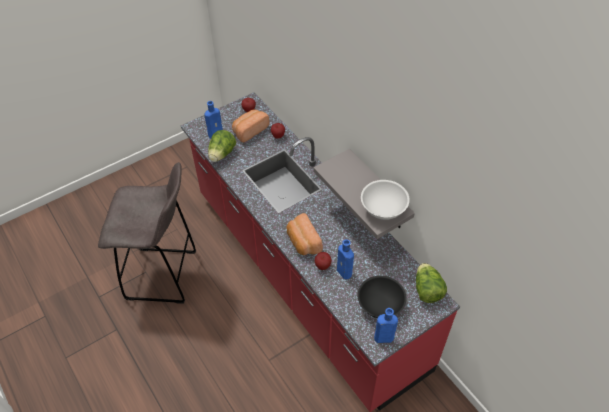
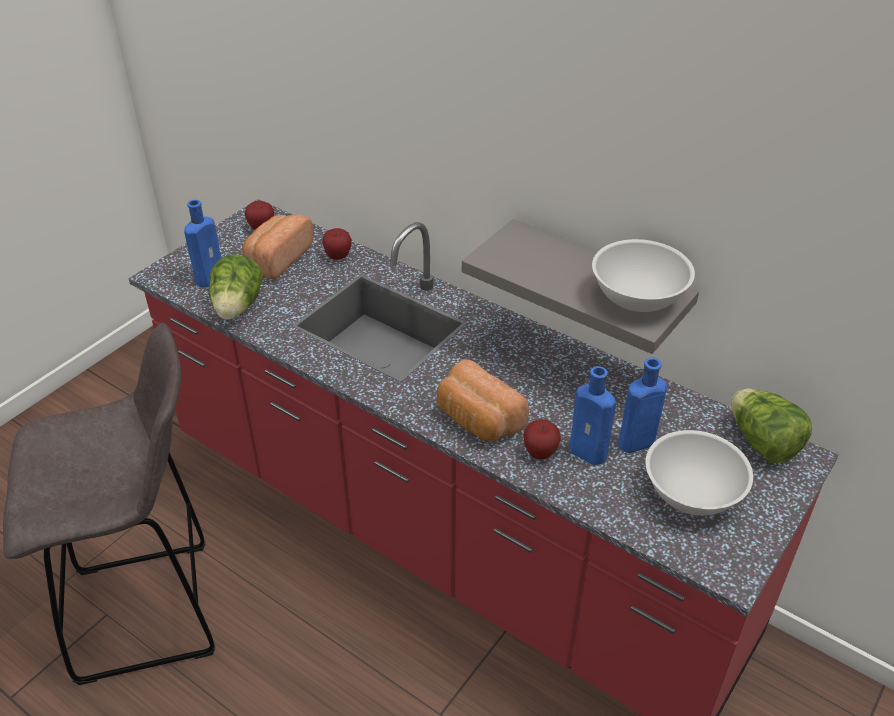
camera: 20 degrees left, 10 degrees down
(380, 305) = (692, 493): black bowl -> white bowl
(382, 338) = (733, 553): blue bottle -> blue bottle (634, 443)

